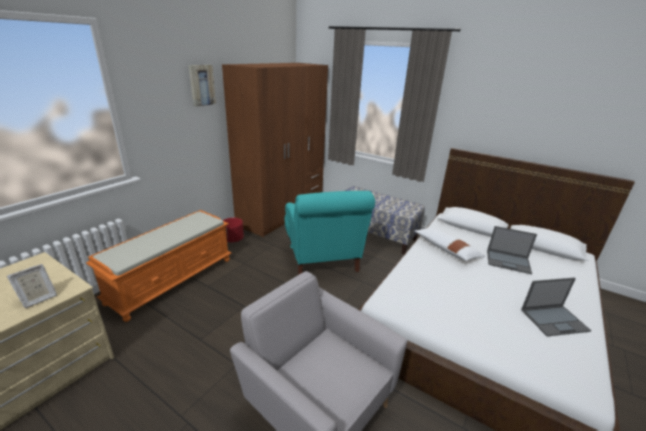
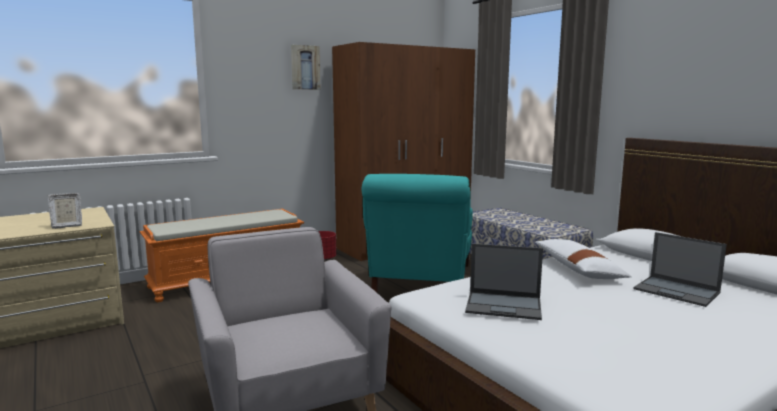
camera: 25 degrees right, 15 degrees down
(554, 320) = (686, 350): laptop -> laptop (504, 306)

